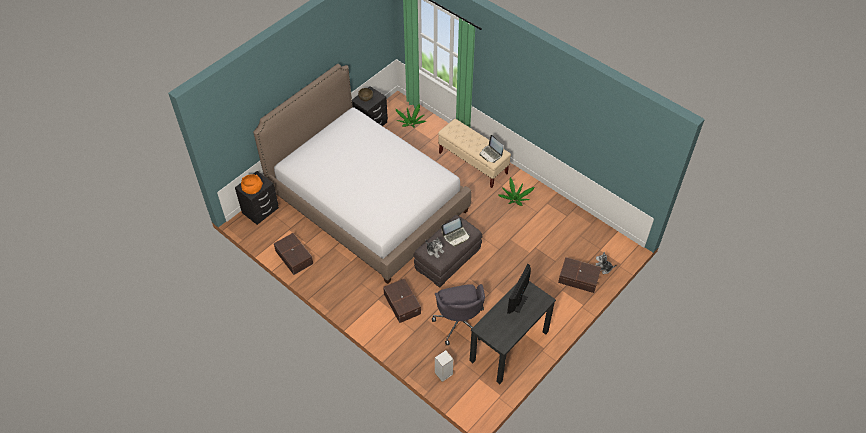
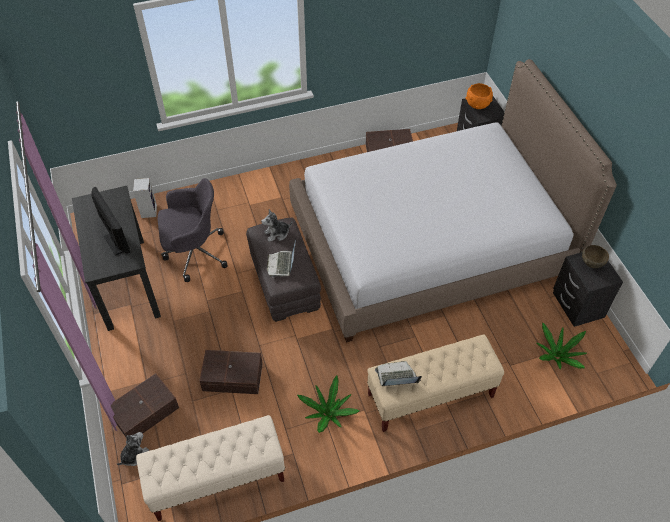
camera: 120 degrees right, 0 degrees up
(402, 303) = (259, 215): brown storage box -> brown storage box (233, 378)
(459, 322) = (194, 253): grey office chair -> grey office chair turned 150 degrees clockwise
(585, 226) = (216, 479): none -> beige bench

